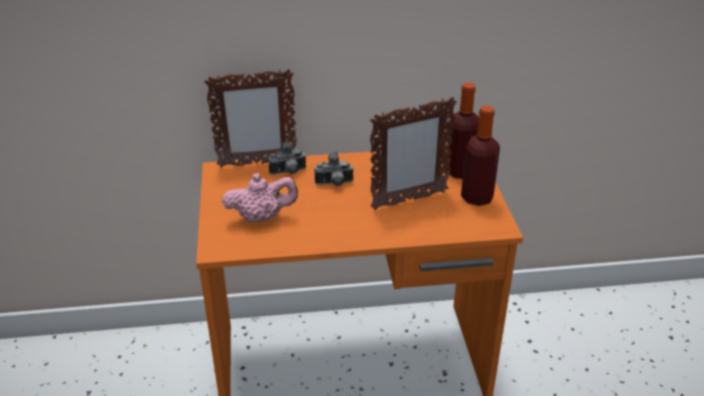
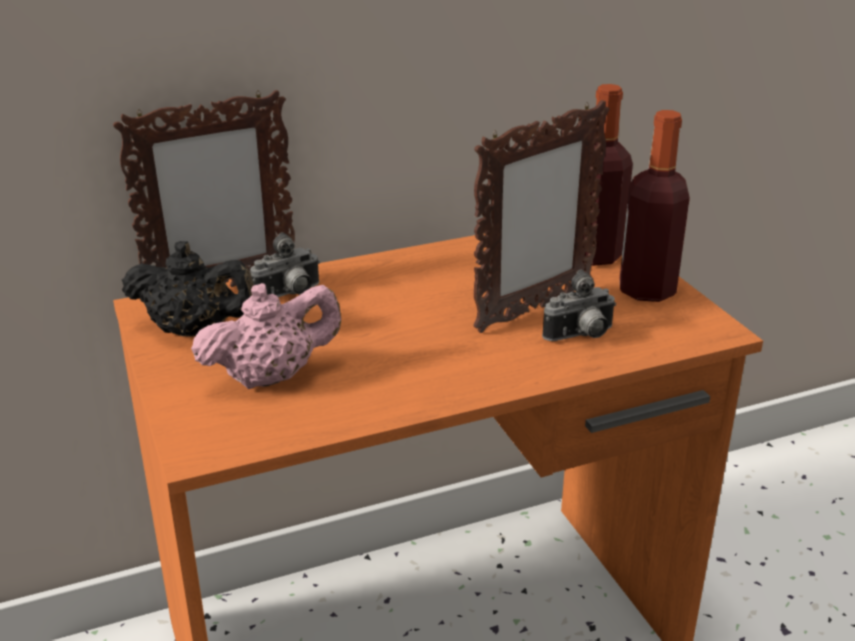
camera: 15 degrees left, 5 degrees down
(235, 186) = (195, 331): none -> black teapot
(334, 184) = (384, 302): camera -> camera (581, 337)

